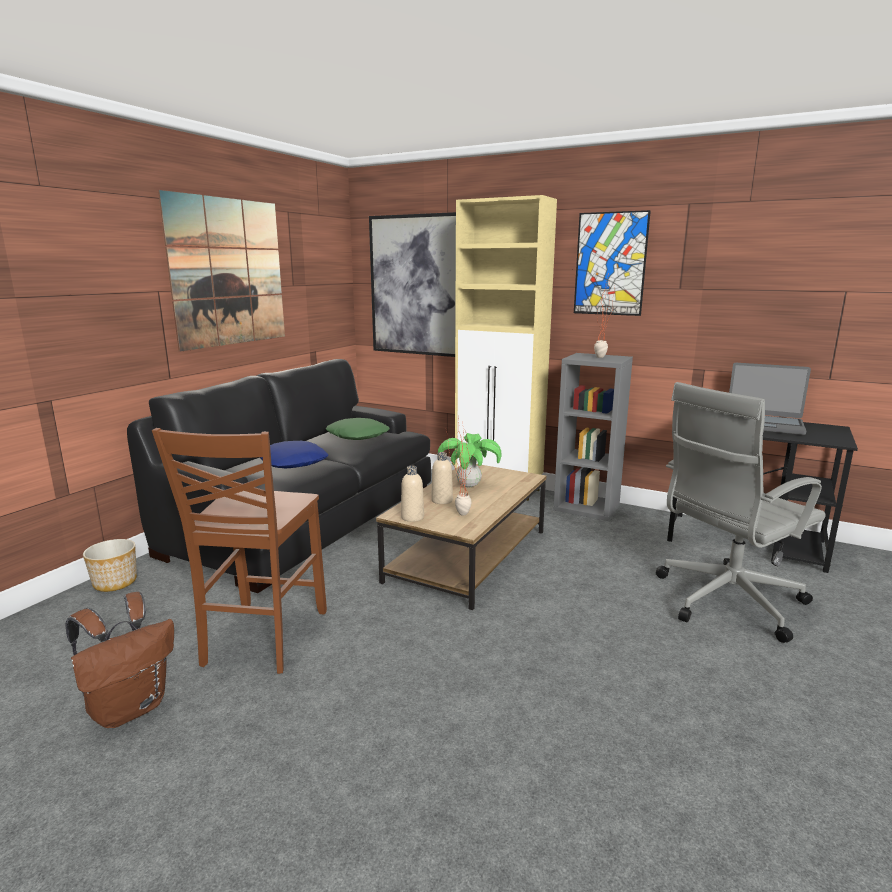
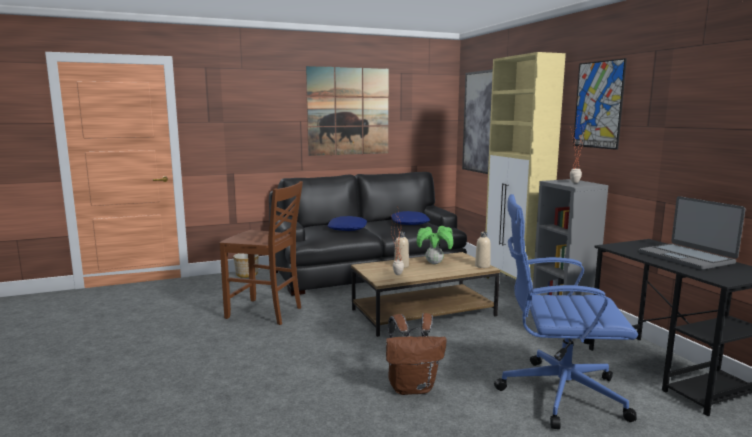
camera: 40 degrees right, 5 degrees down
(130, 707) = (190, 318): brown backpack -> brown backpack (412, 387)
(262, 638) = (266, 313): brown chair -> brown chair turned 120 degrees counterclockwise
(358, 435) = (410, 223): green pillow -> blue pillow
(412, 517) = (368, 269): beige bottle -> beige bottle (482, 266)
(725, 601) = (558, 393): grey office chair -> blue office chair

